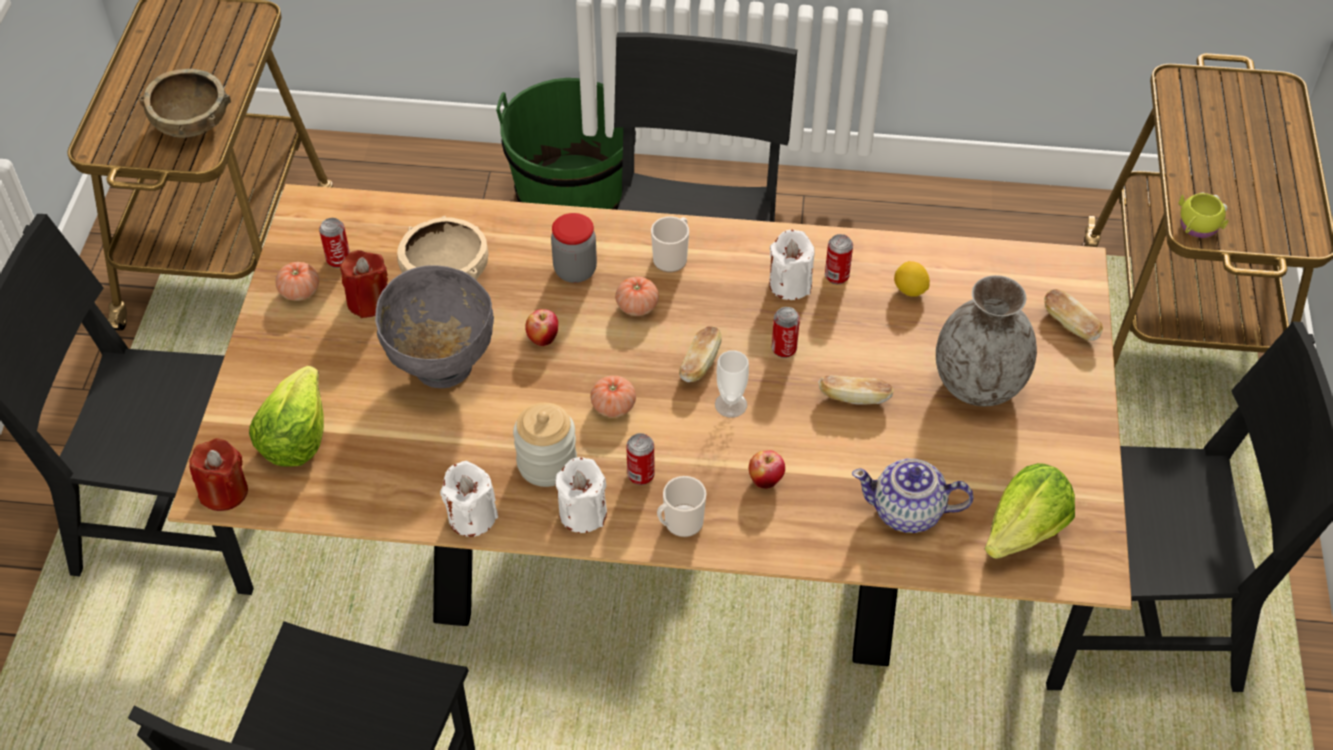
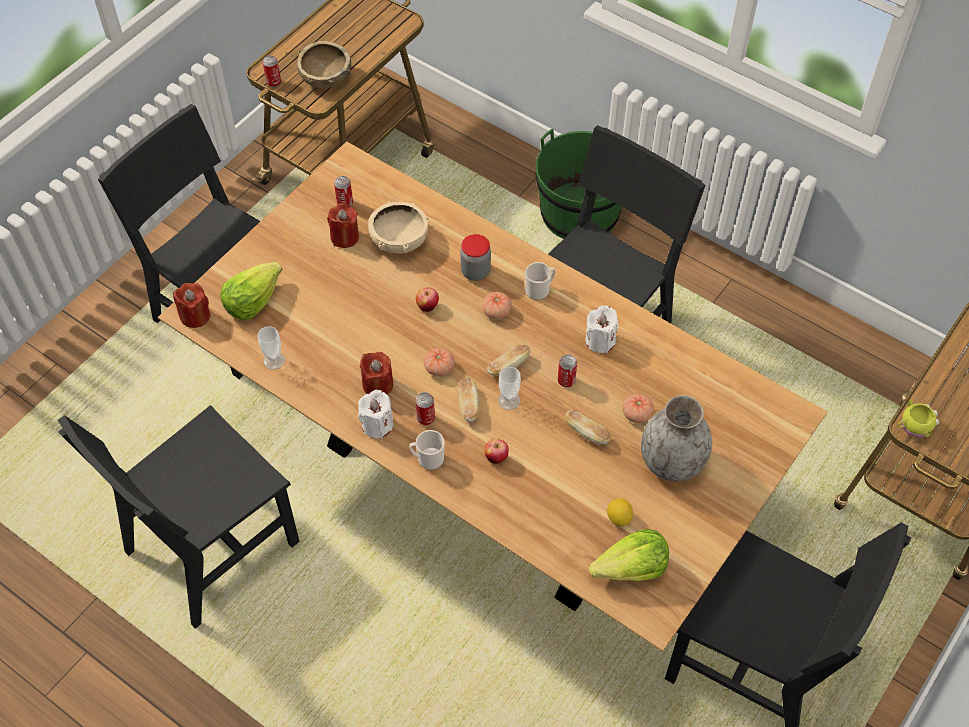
camera: 30 degrees right, 5 degrees up
(300, 291) = (311, 213): tomato -> tomato (636, 414)
(381, 498) = (274, 360): none -> cup
(441, 367) = (358, 297): grey bowl -> none
(472, 517) = (315, 396): white candle -> none
(547, 463) = (377, 385): jar -> red candle
(836, 276) = (633, 349): can -> can (273, 82)
(908, 512) = (567, 520): teapot -> none
(910, 290) = (673, 380): lemon -> lemon (619, 518)
(1070, 325) = (762, 452): bread -> bread (468, 405)

